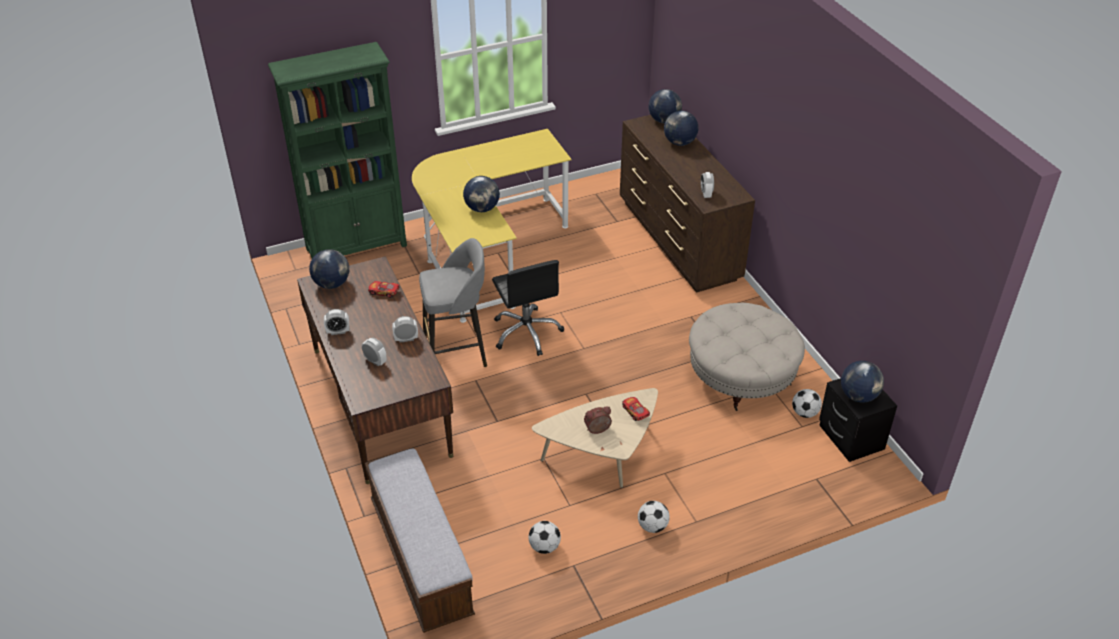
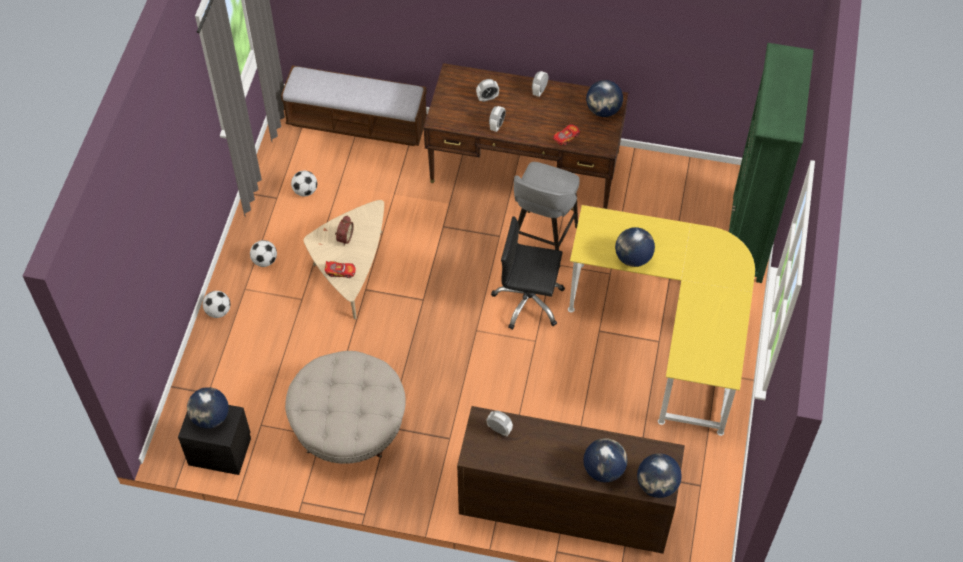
camera: 125 degrees right, 15 degrees up
(805, 413) = (271, 438): football -> football (218, 311)

